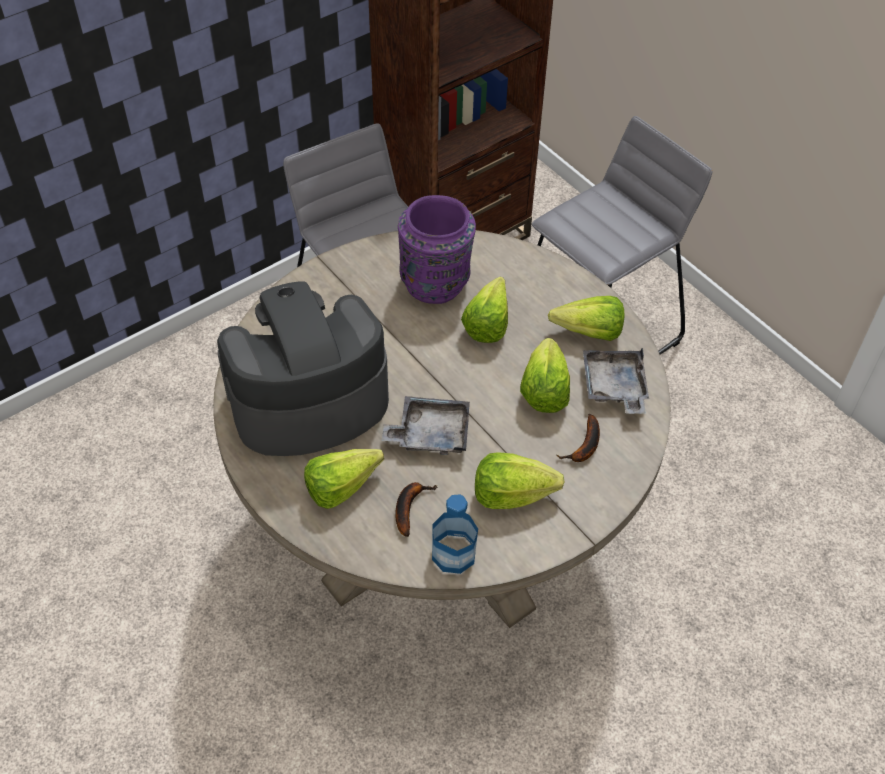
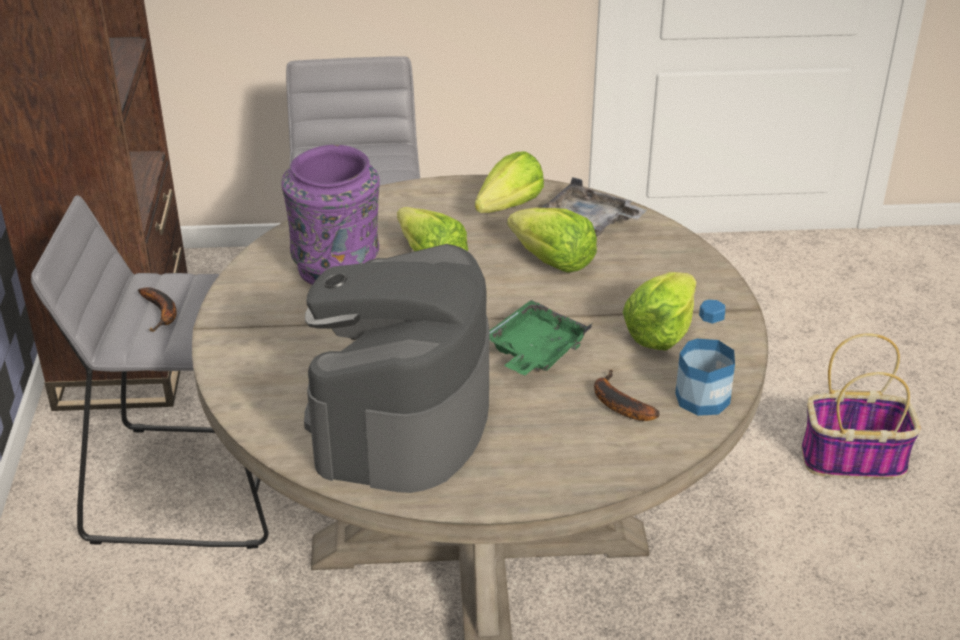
camera: 55 degrees left, 15 degrees down
(348, 486) = (550, 435): lettuce -> none
(430, 433) = (534, 351): grey tray -> green tray
(584, 446) = (642, 267): banana -> banana (162, 313)
(730, 722) = (854, 458): none -> basket

